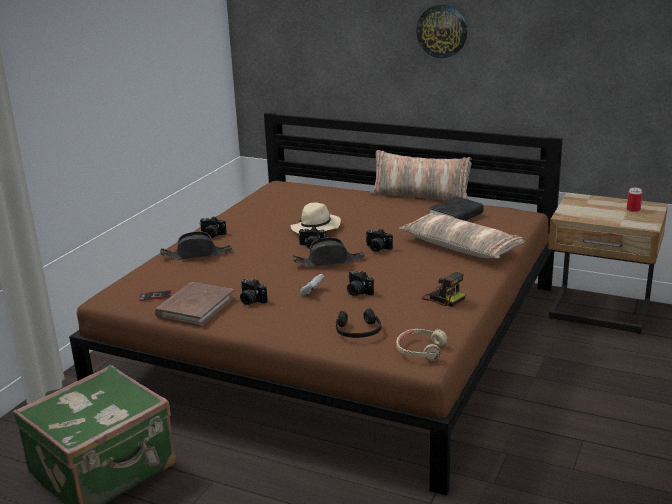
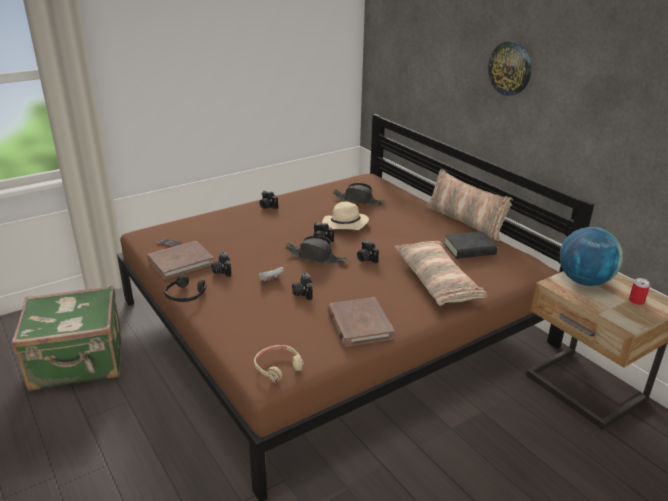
camera: 30 degrees right, 5 degrees up
(197, 254) = (237, 219): black hat -> black hat (358, 200)
(358, 331) = (257, 329): black headphones -> black headphones (185, 295)
(443, 298) = (359, 325): camera -> brown book
(582, 207) = (584, 281): none -> globe

